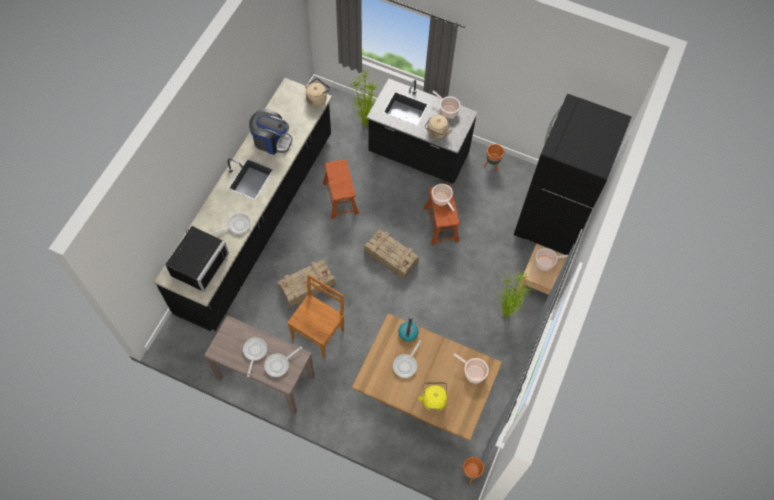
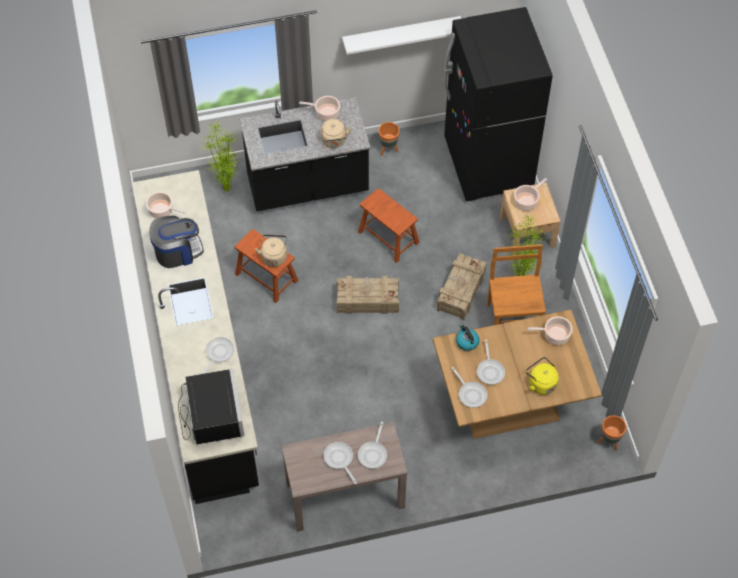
camera: 35 degrees left, 5 degrees down
(306, 286) = (308, 383): crate -> crate (460, 291)
(317, 98) = (186, 181): beige kettle -> beige kettle (274, 256)
(319, 333) = (360, 418): brown chair -> brown chair (512, 318)
(379, 371) = (471, 394): none -> frying pan
(442, 199) = (381, 206): cooking pot -> cooking pot (162, 211)
(531, 83) = (401, 34): none -> white shelf

